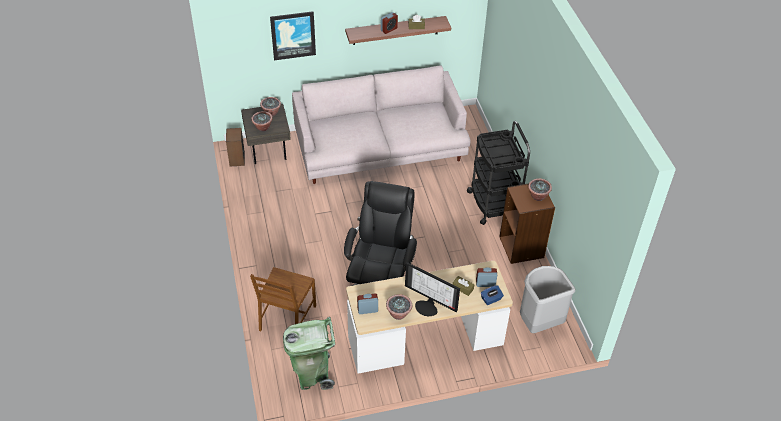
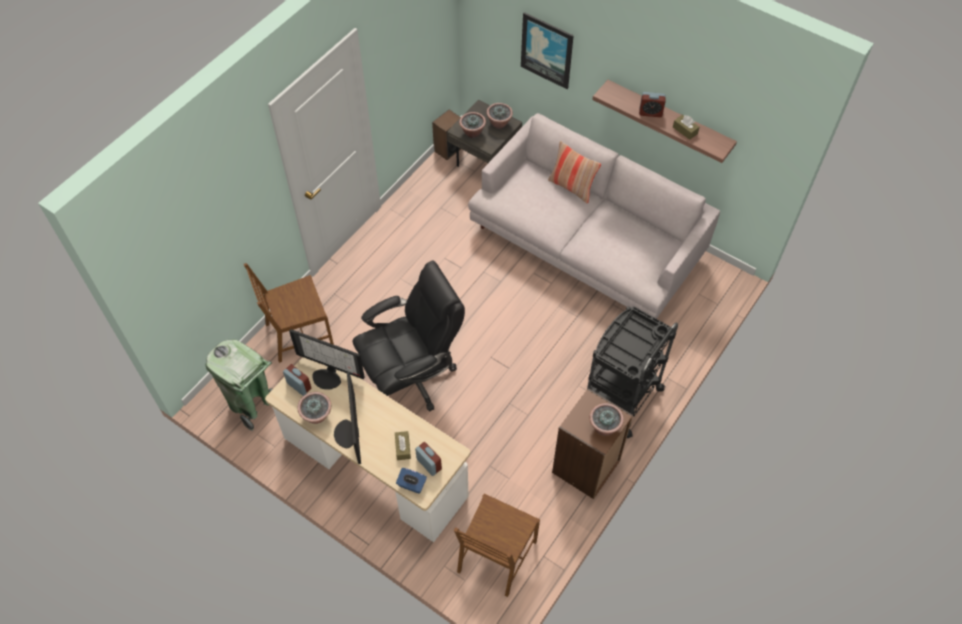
camera: 50 degrees right, 10 degrees up
(355, 116) = (572, 187): none -> pillow
(376, 292) = (328, 376): none -> monitor
(539, 323) = (496, 557): grey trash can -> brown chair

